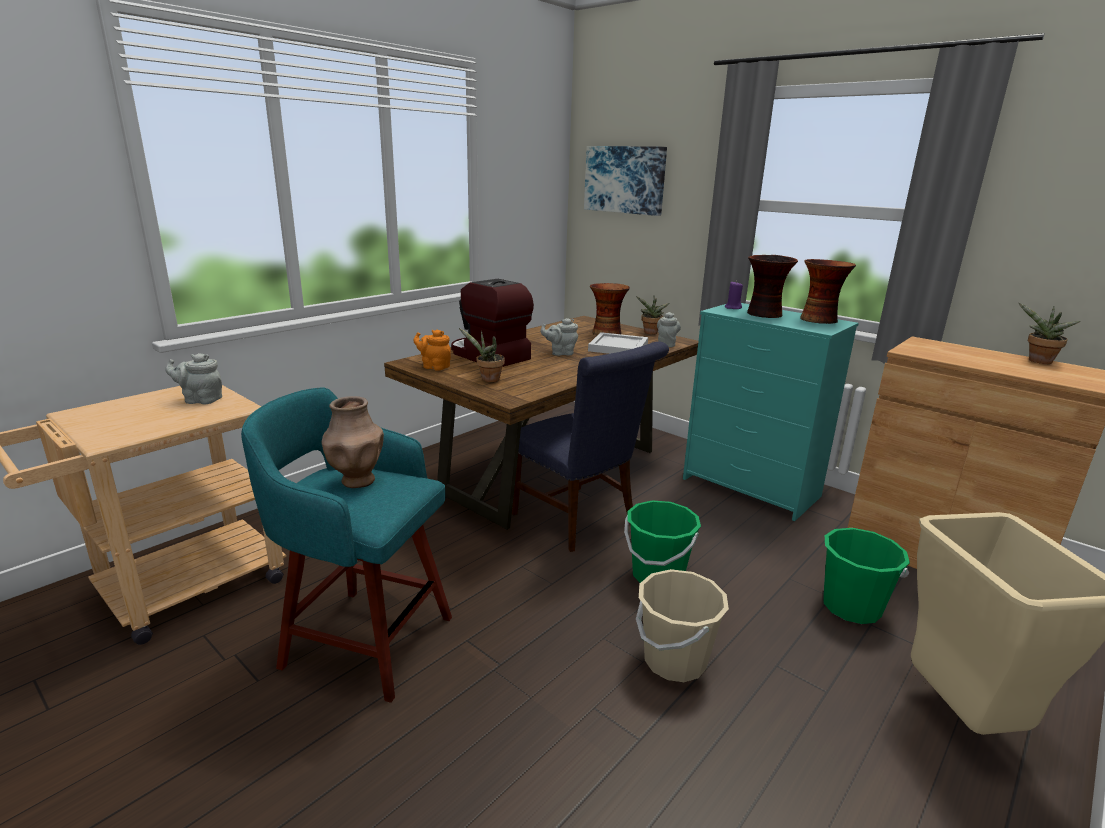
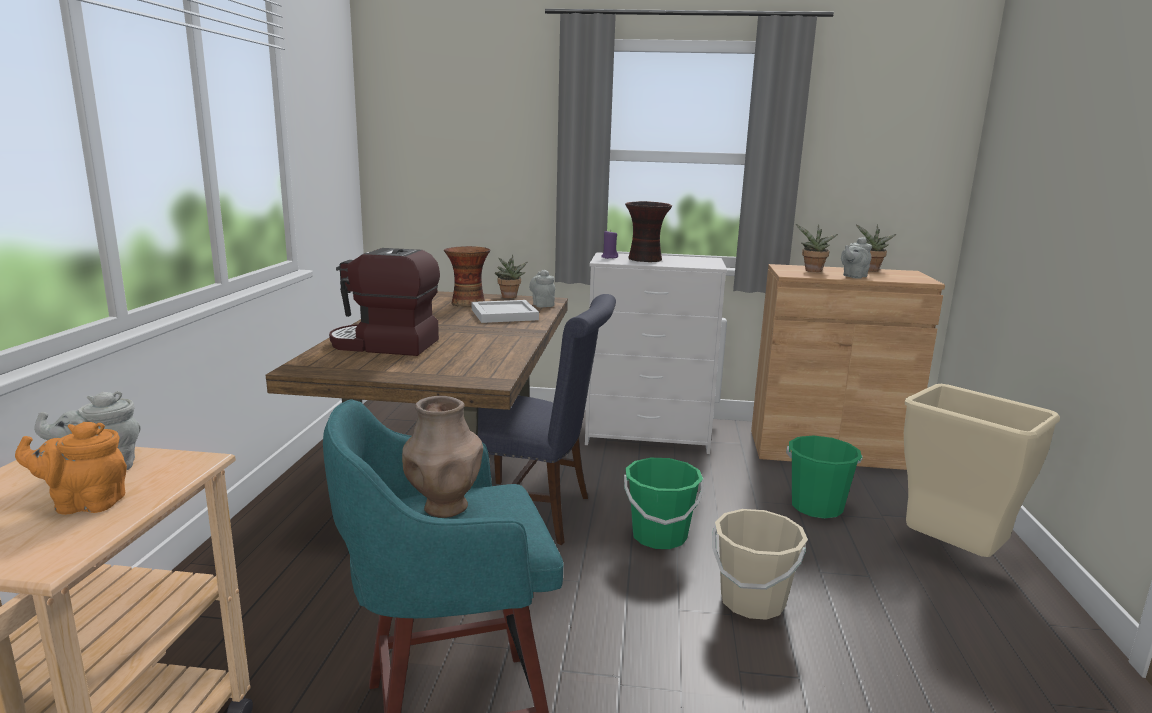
camera: 35 degrees left, 5 degrees down
(434, 366) = (341, 367): orange teapot -> orange teapot (85, 504)
(488, 379) = (431, 368): potted plant -> potted plant (812, 271)
(560, 353) = (457, 329): grey teapot -> grey teapot (853, 276)
(625, 180) = (439, 131): picture -> none
(751, 488) = (648, 436): turquoise dresser -> white dresser
(819, 320) = (693, 259): vase -> none

